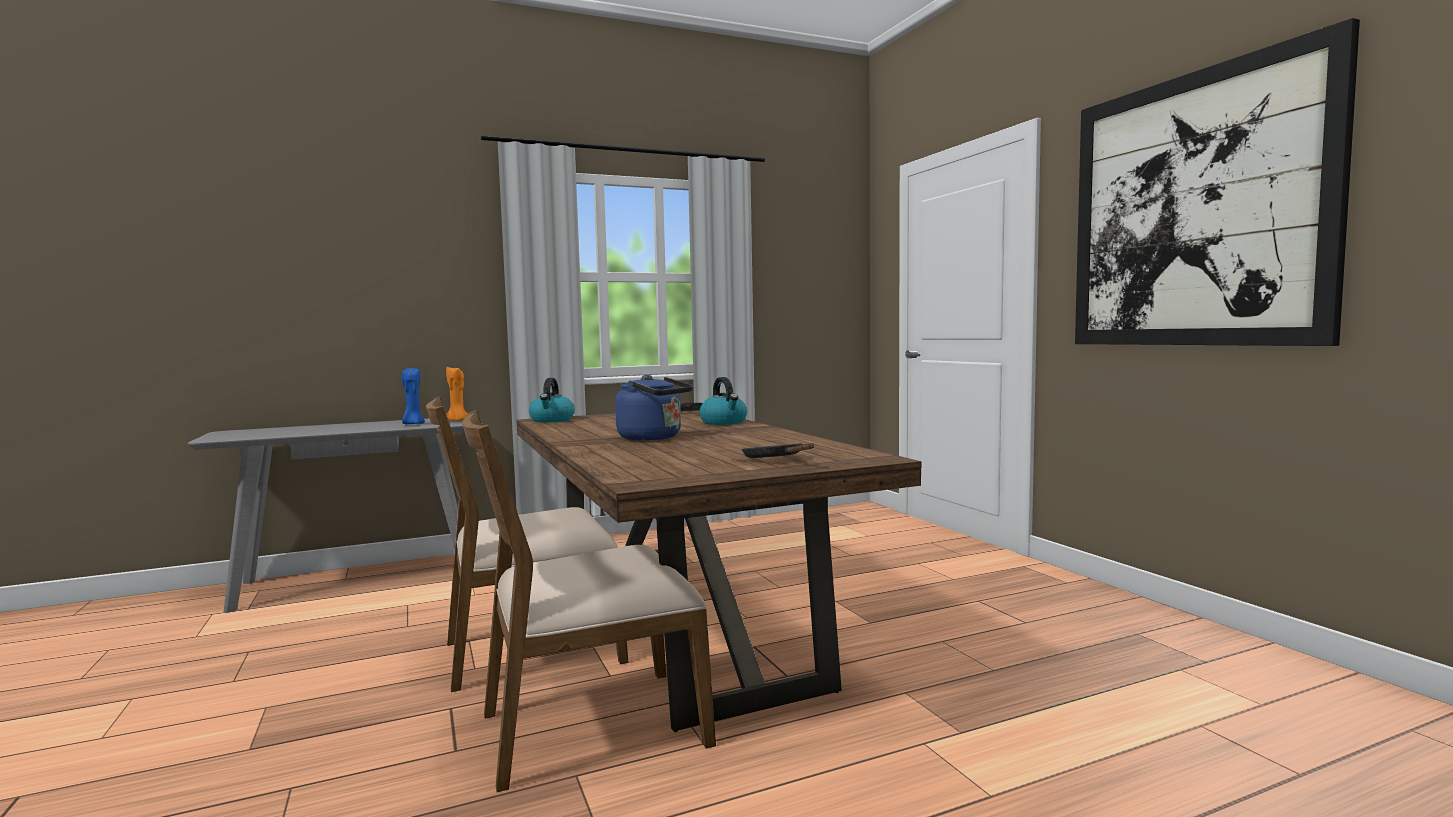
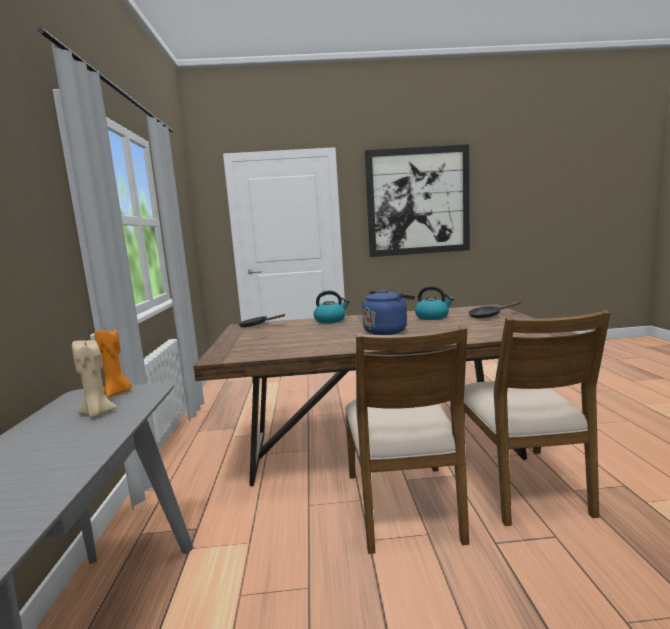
camera: 70 degrees left, 5 degrees up
(413, 424) = (97, 414): blue candle -> beige candle
(552, 420) = (233, 354): kettle -> kettle (432, 317)

